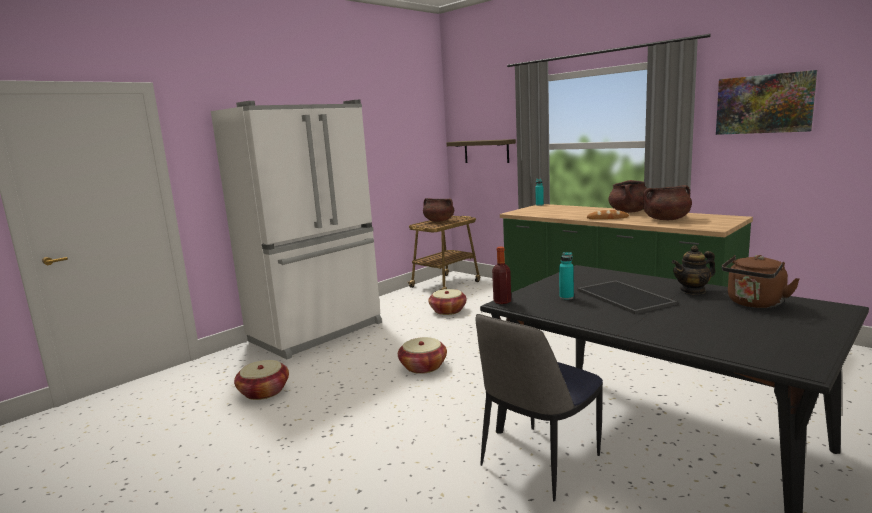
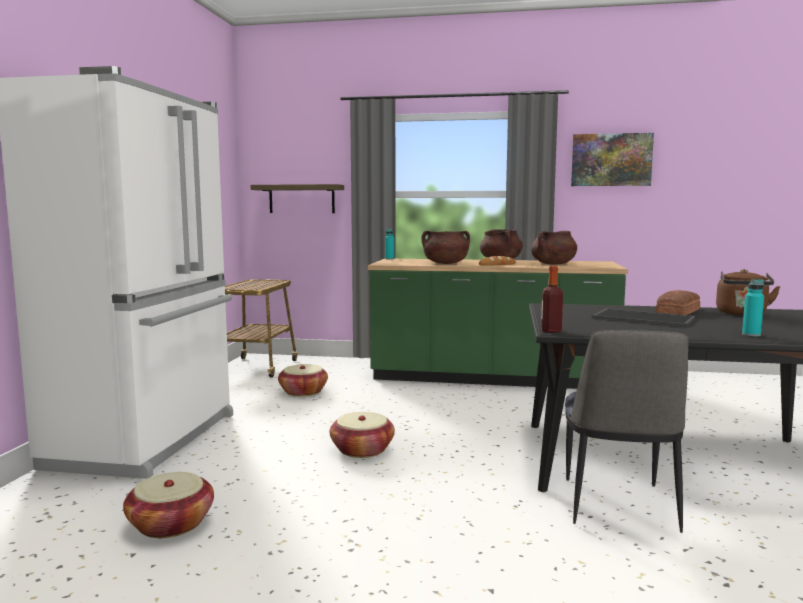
camera: 35 degrees left, 5 degrees down
(438, 221) = (248, 284): brown cooking pot -> brown cooking pot (445, 263)
(566, 297) = (598, 323): turquoise bottle -> turquoise bottle (751, 334)
(692, 291) = (679, 311): teapot -> bread

